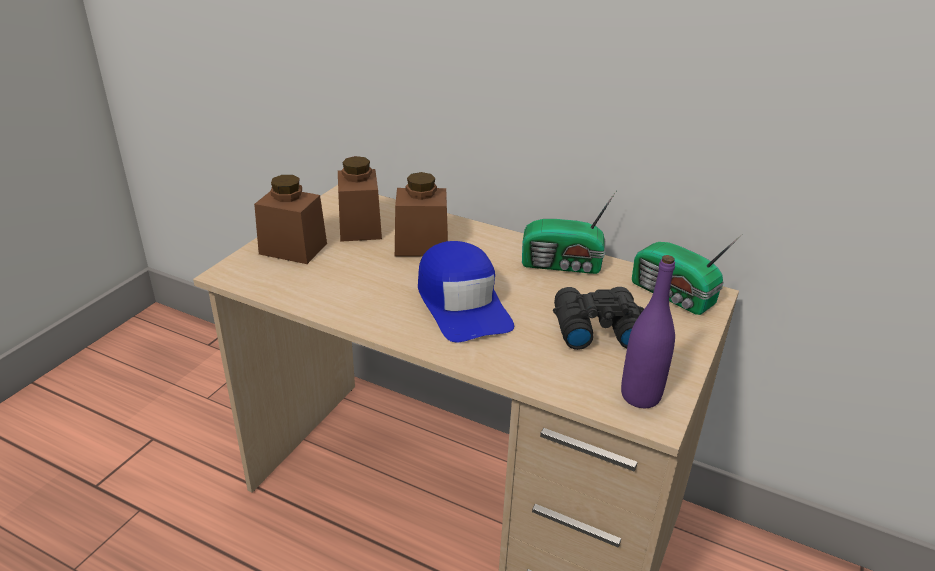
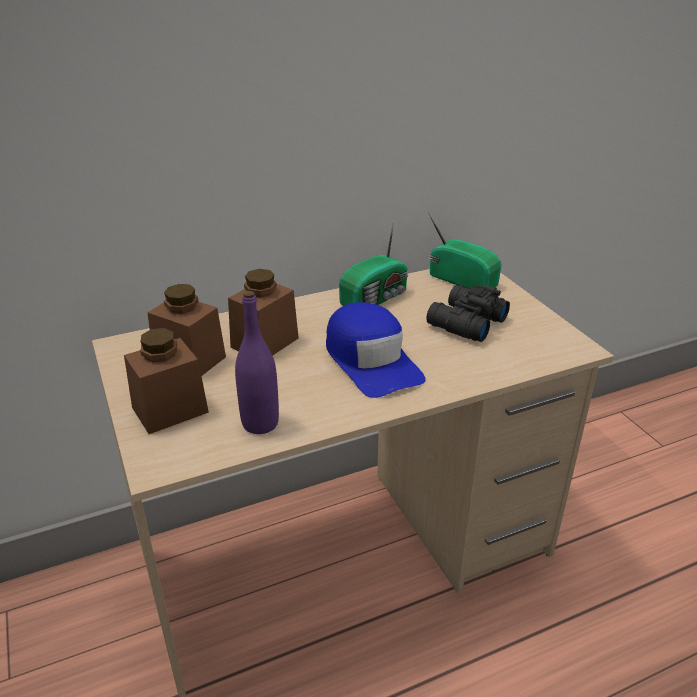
camera: 50 degrees left, 0 degrees up
(462, 303) = (371, 360): blue cap -> blue cap turned 45 degrees clockwise
(640, 396) = (553, 342): purple bottle -> purple bottle (260, 423)
(673, 296) = (462, 279): radio -> radio turned 135 degrees counterclockwise

